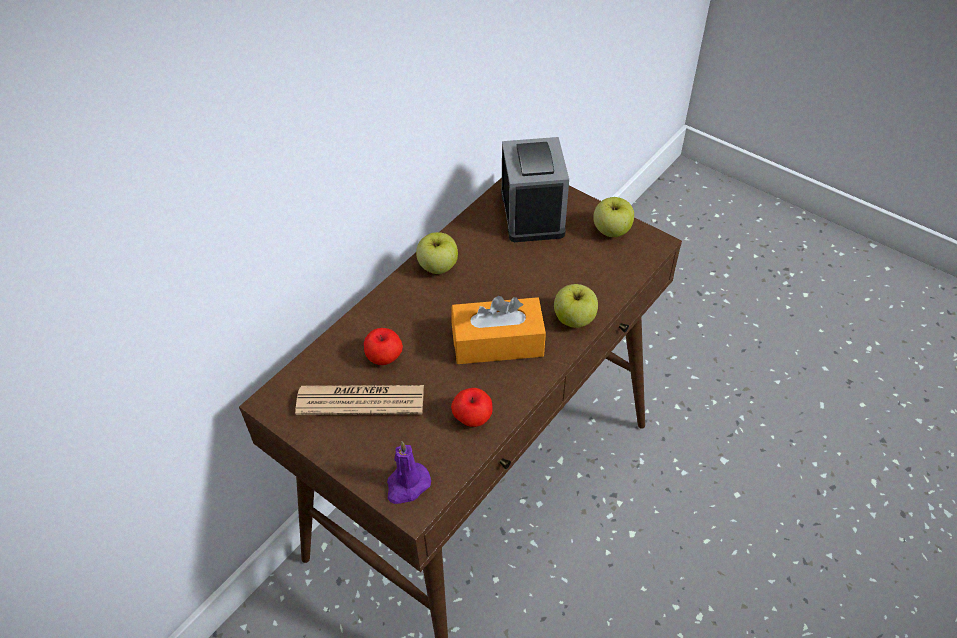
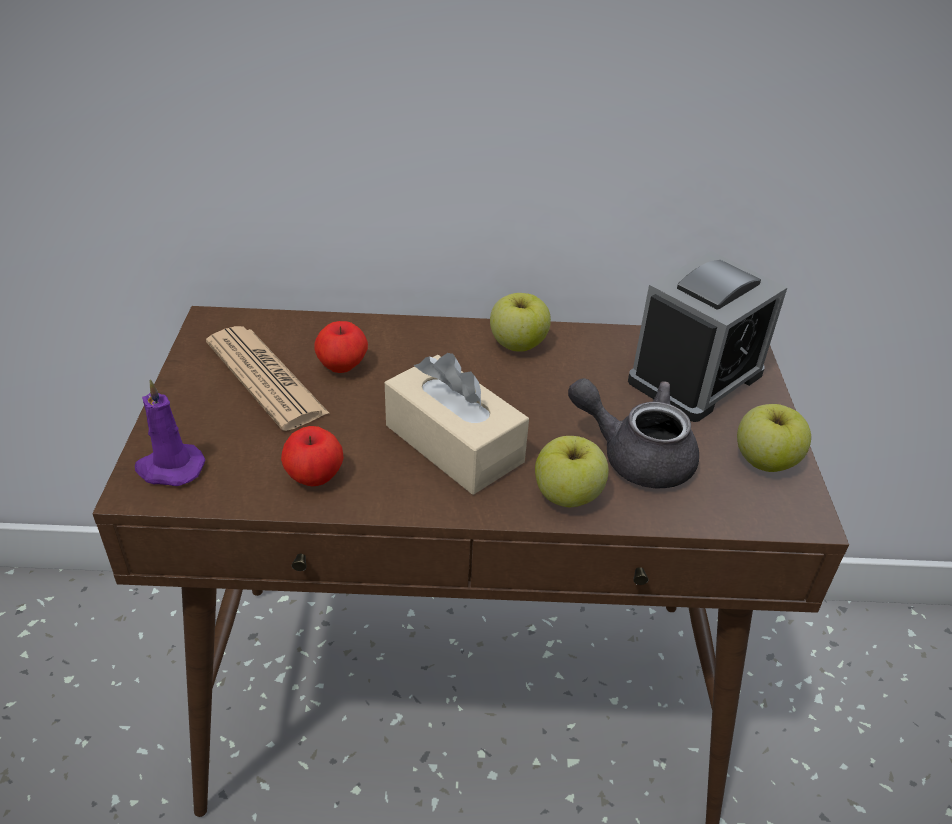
camera: 50 degrees right, 10 degrees down
(497, 342) = (454, 443): orange tissue box -> beige tissue box
(568, 275) = (635, 455): none -> grey teapot

